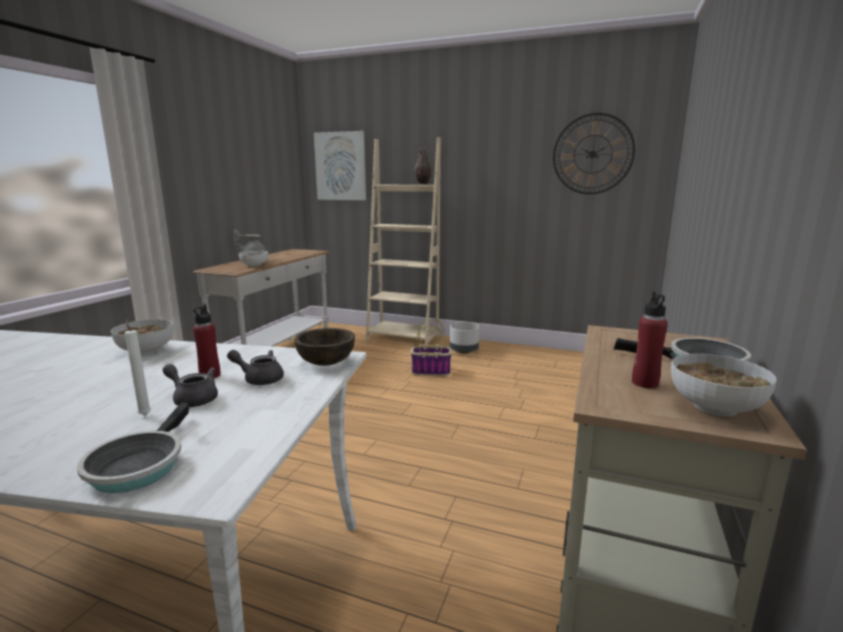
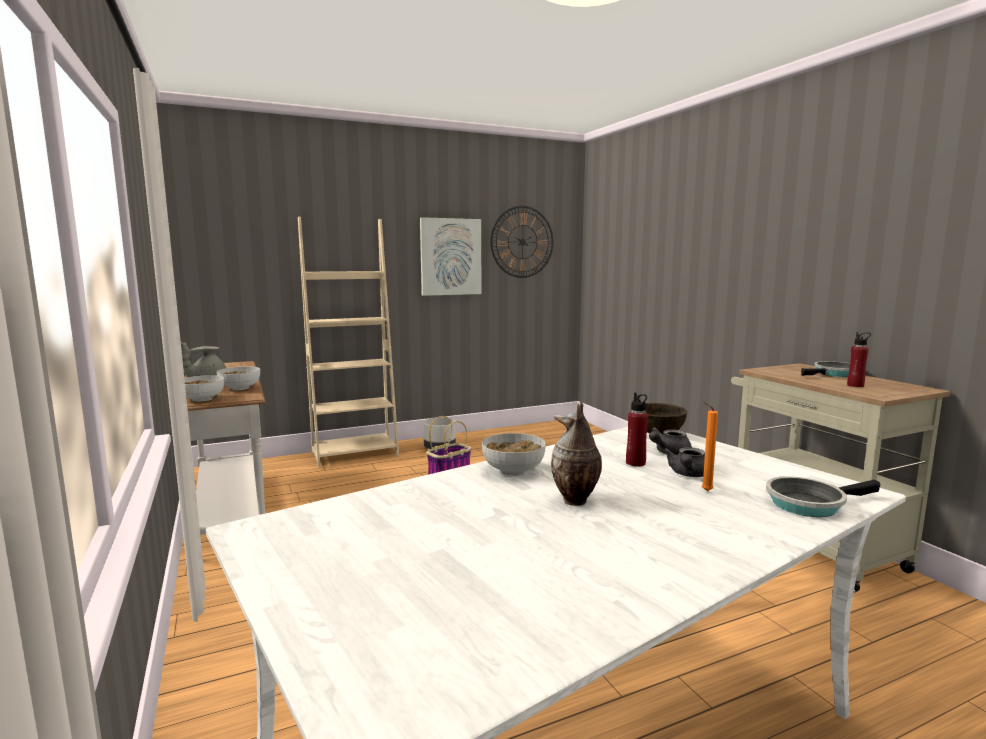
camera: 45 degrees left, 5 degrees down
(138, 465) = (809, 503): frying pan -> frying pan turned 120 degrees clockwise
(144, 414) = (705, 491): white candle -> orange candle
(193, 399) = (688, 474): grey teapot -> grey teapot turned 45 degrees counterclockwise
(340, 166) = (239, 249): picture -> picture (450, 257)
(422, 184) = (365, 271): vase -> vase (575, 501)
(716, 408) = (898, 387): bowl -> bowl (202, 399)

